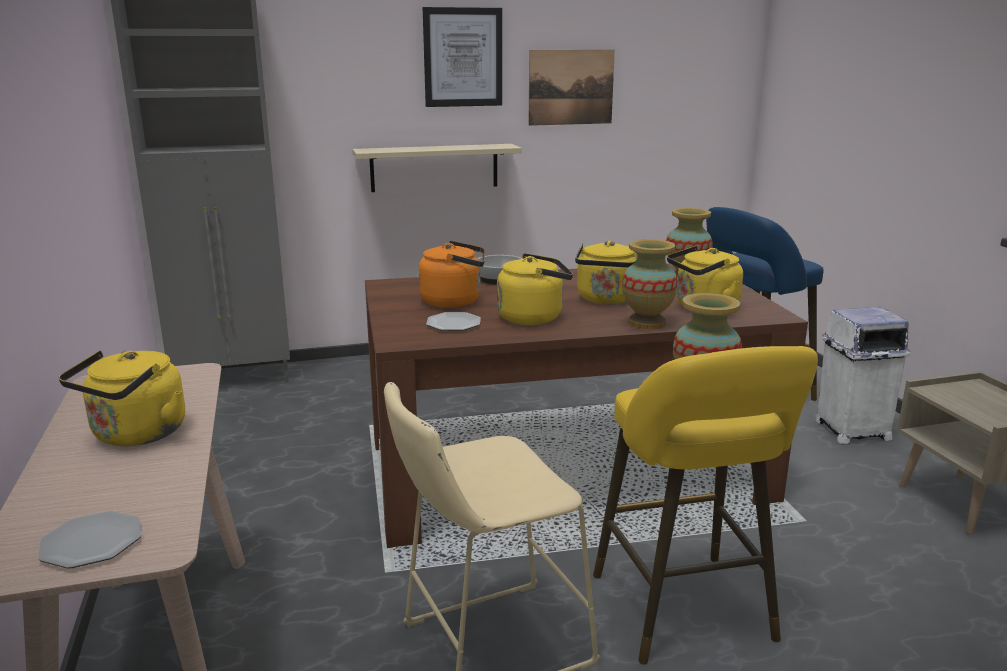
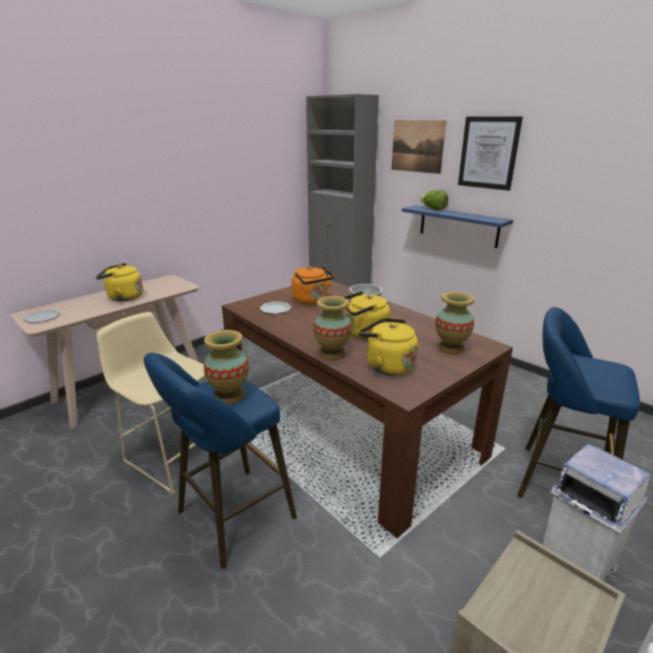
camera: 60 degrees right, 5 degrees up
(397, 148) = (433, 209): none -> lettuce
(434, 167) = (458, 226): beige shelf -> blue shelf
(534, 317) = (307, 323): yellow kettle -> none
(571, 87) = (570, 183): picture -> picture (417, 146)
(686, 613) = (230, 518): yellow stool -> blue stool

